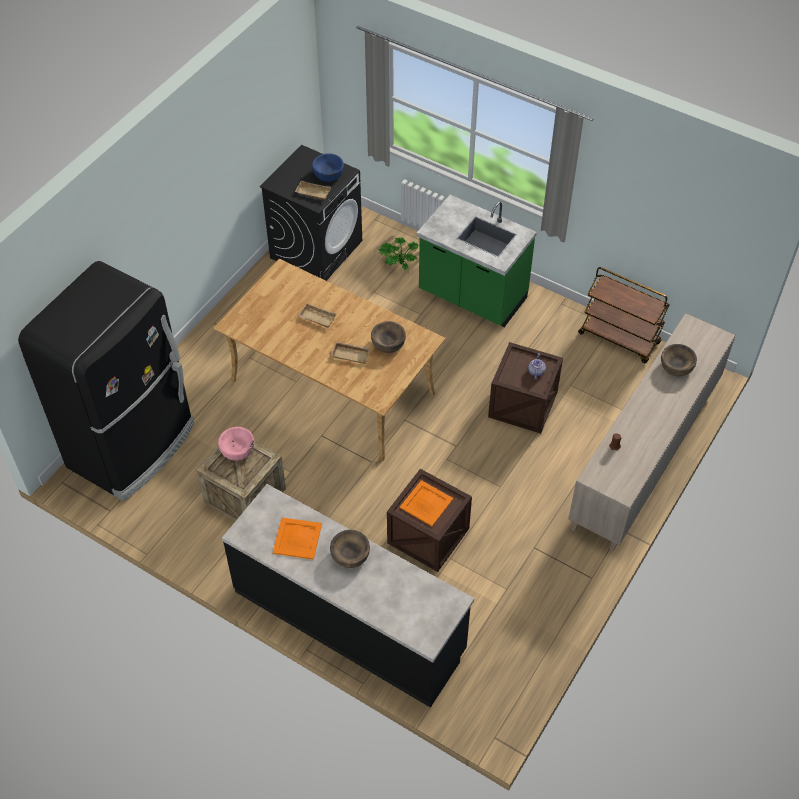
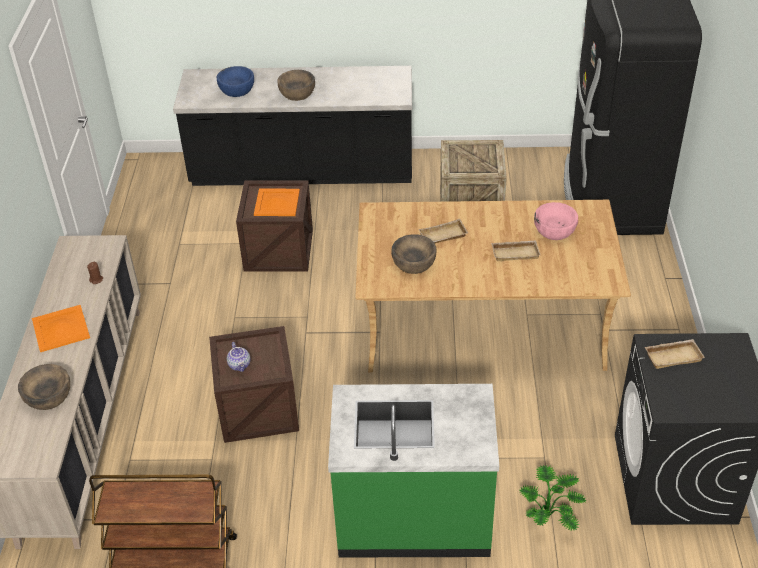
camera: 150 degrees right, 10 degrees down
(237, 449) = (485, 165): pink bowl -> pink bowl (554, 230)
(297, 538) = (350, 86): orange tray -> orange tray (61, 329)
(328, 174) = (686, 394): blue bowl -> blue bowl (236, 89)

